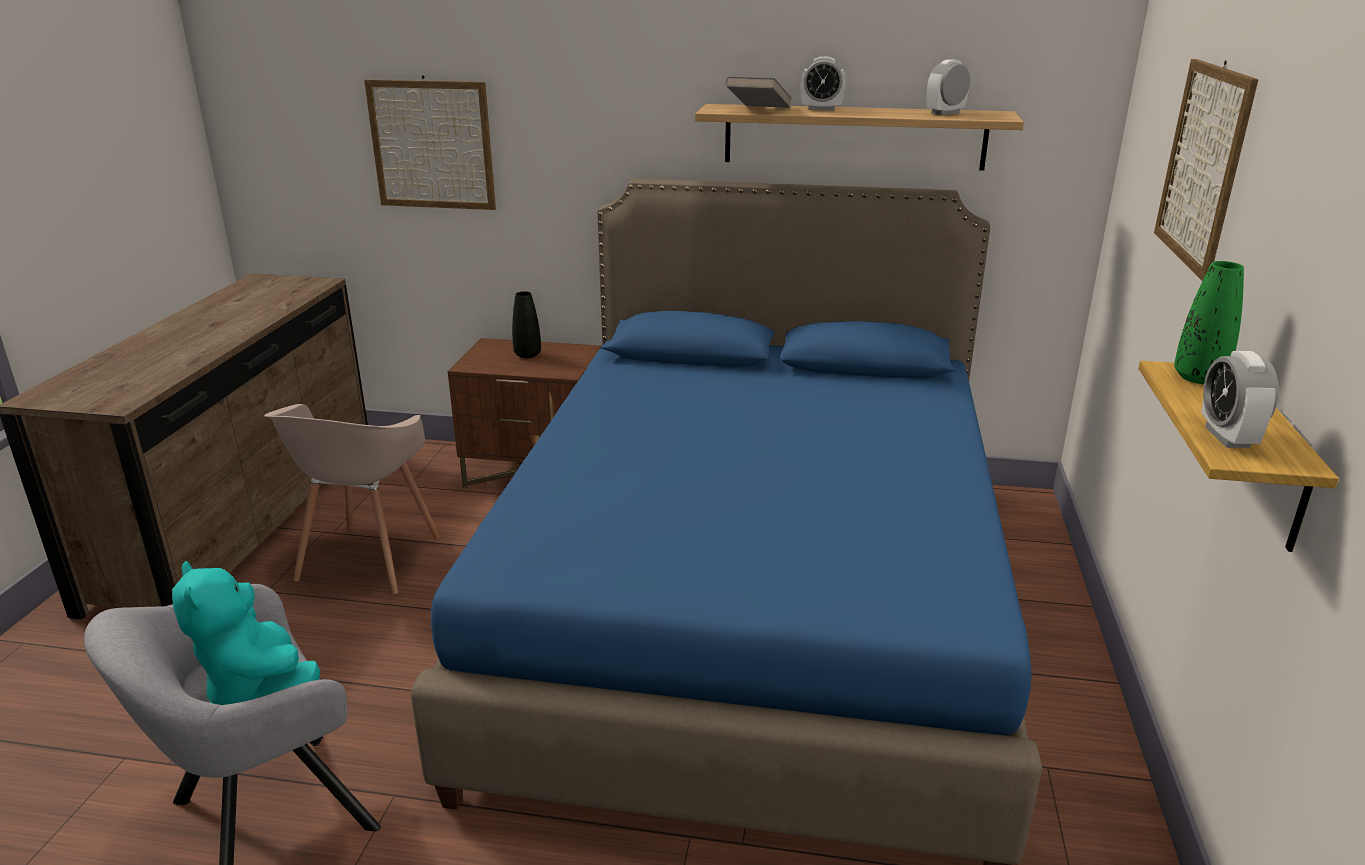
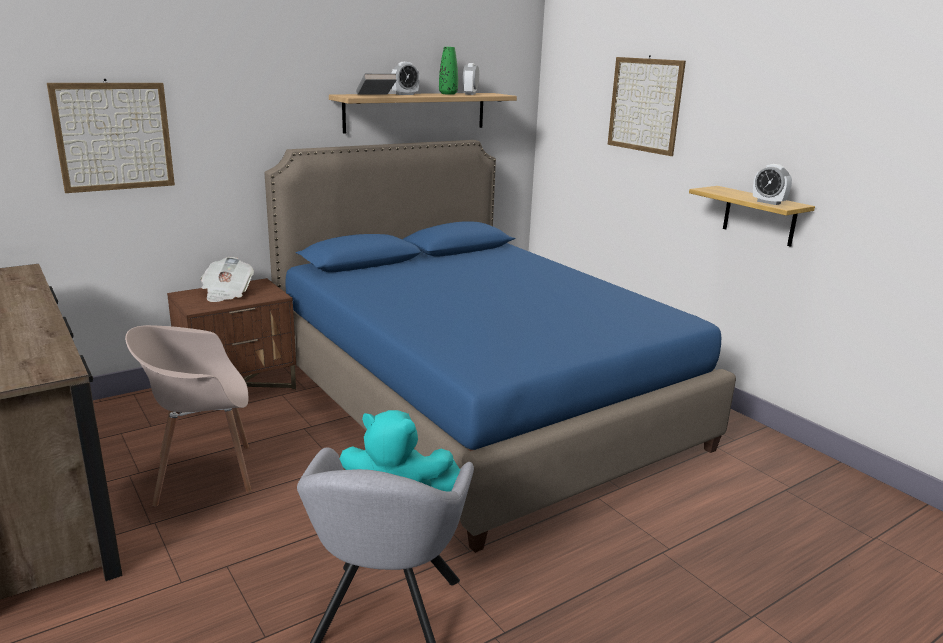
camera: 45 degrees left, 5 degrees down
(369, 560) = (202, 474): beige chair -> beige chair turned 105 degrees clockwise
(527, 355) = (226, 293): black vase -> newspaper
(1199, 378) = (718, 190): green vase -> green vase (448, 94)

